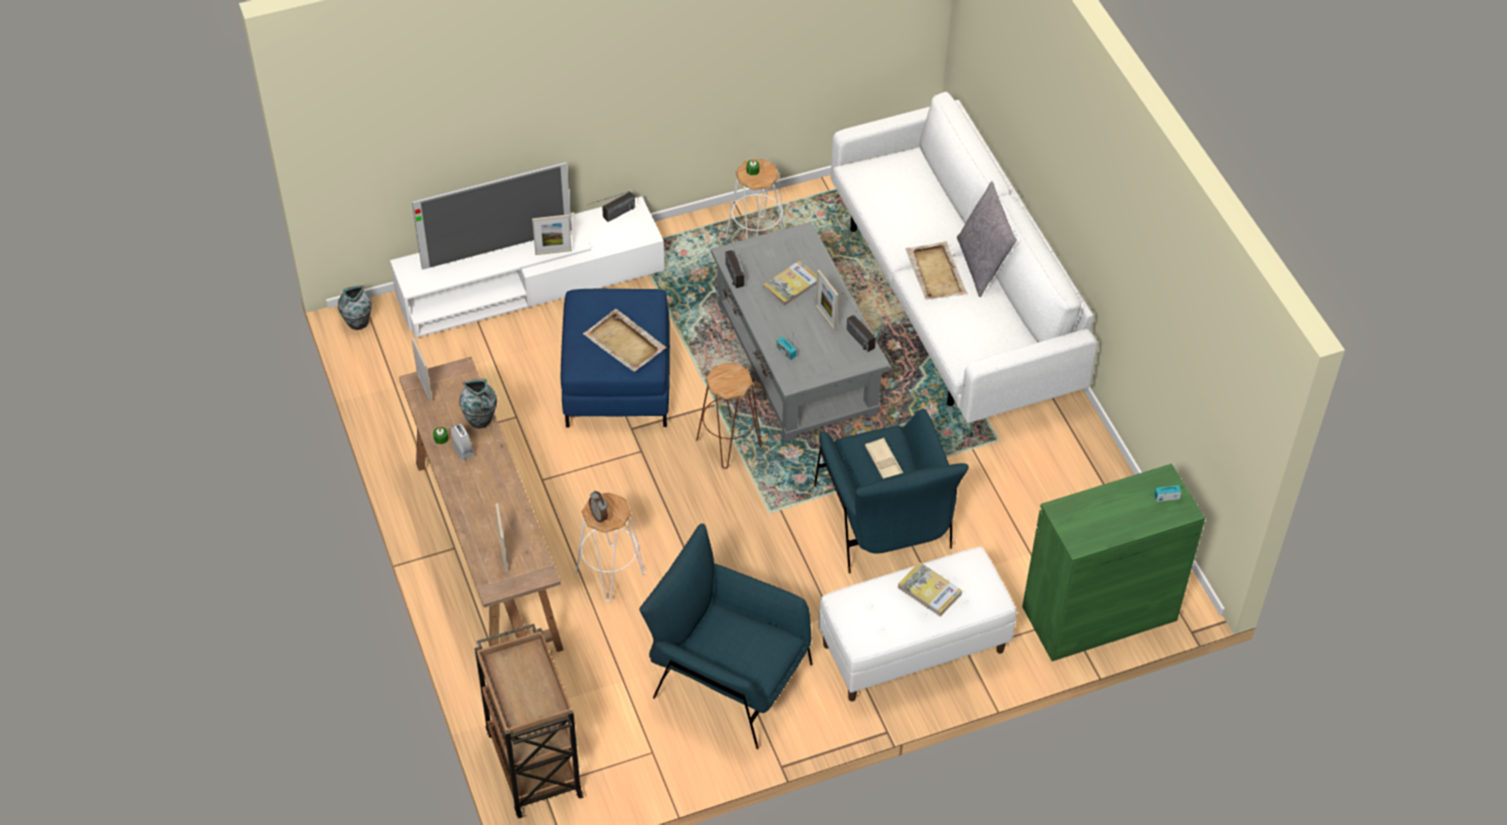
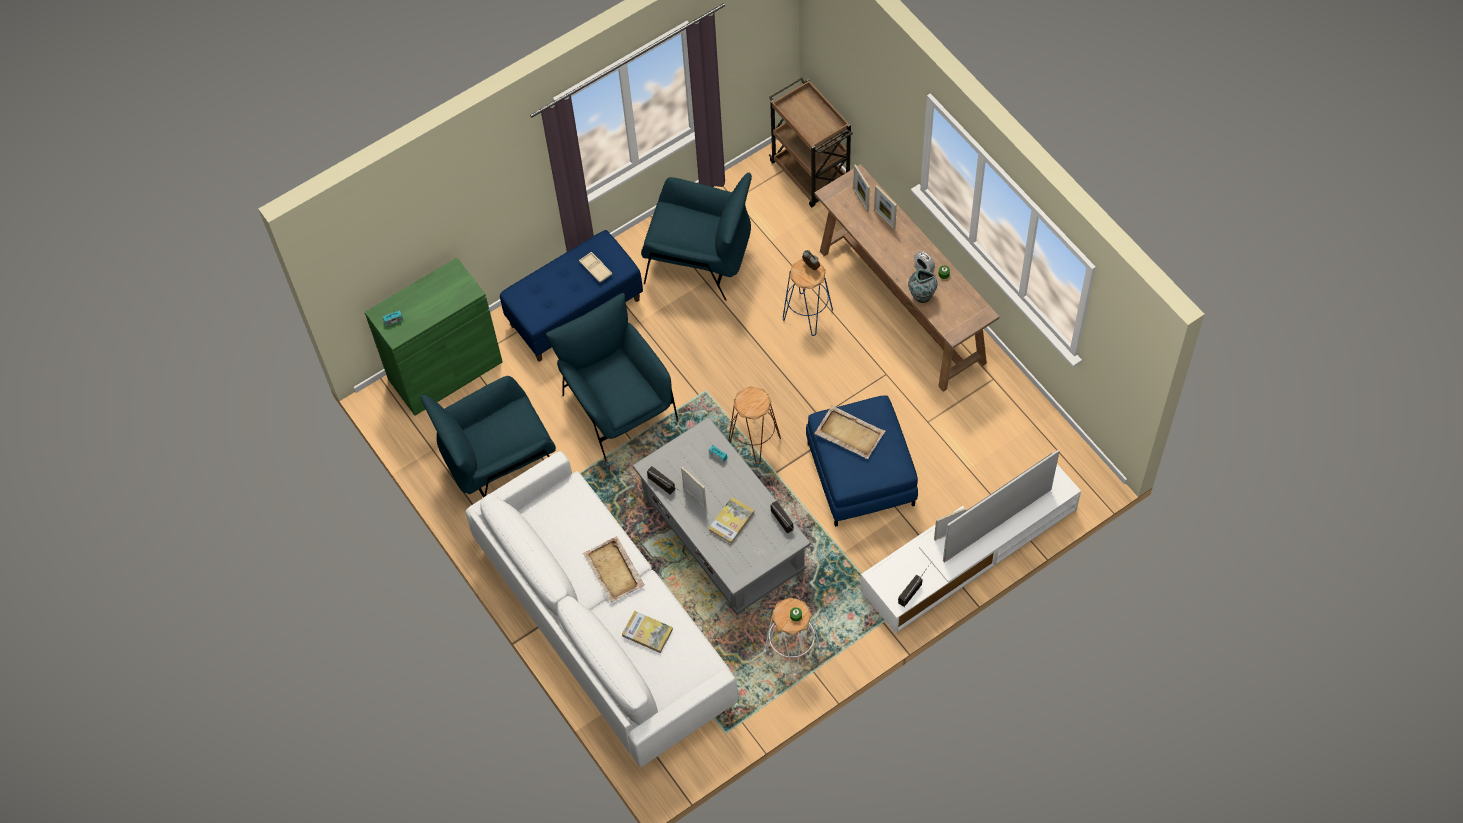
camera: 170 degrees right, 10 degrees up
(357, 323) = (1093, 474): vase -> none
(424, 387) = (975, 311): picture frame -> picture frame (884, 219)
(610, 573) = (807, 314): white stool -> blue stool
(884, 462) = (618, 384): beige tray -> beige tray (595, 269)
(913, 649) = (575, 312): white bench -> blue bench
(929, 591) = (563, 290): book -> book (647, 633)
(982, 265) = (576, 591): grey pillow -> none
(1044, 488) = (499, 463): none -> blue armchair

